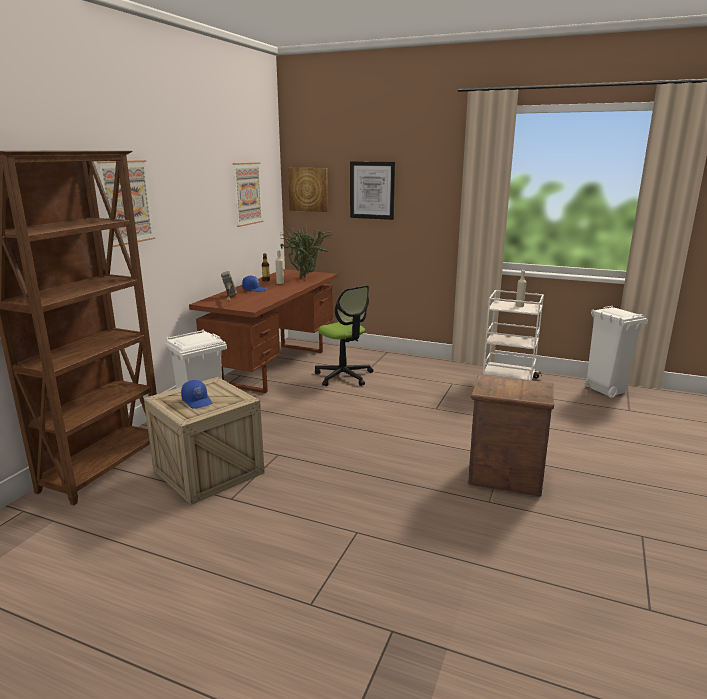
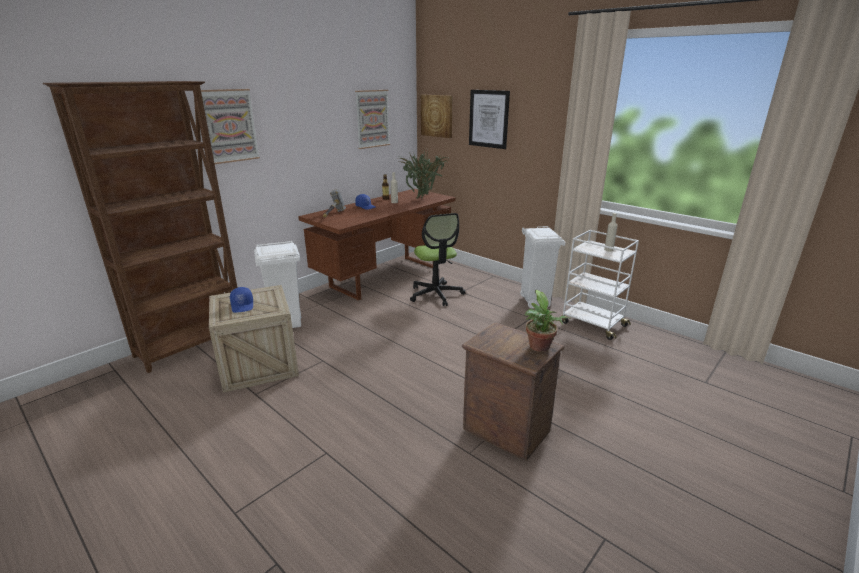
camera: 20 degrees right, 5 degrees up
(538, 387) = (540, 348): none -> potted plant
(605, 390) = (694, 353): white trash can -> white trash can (535, 301)

